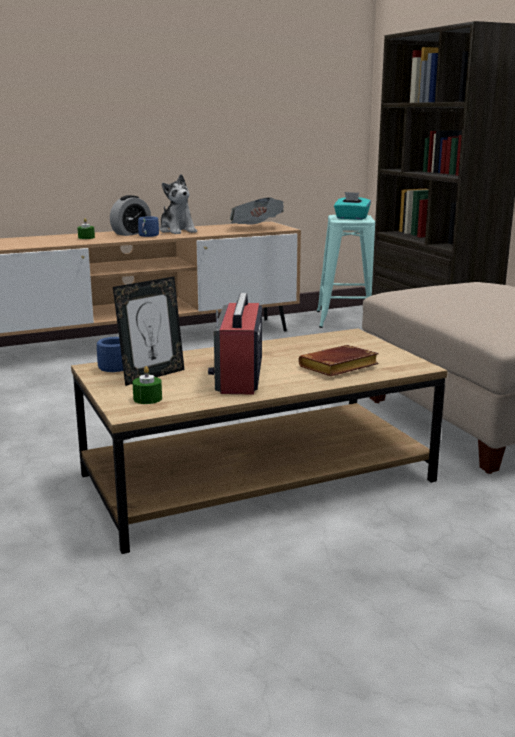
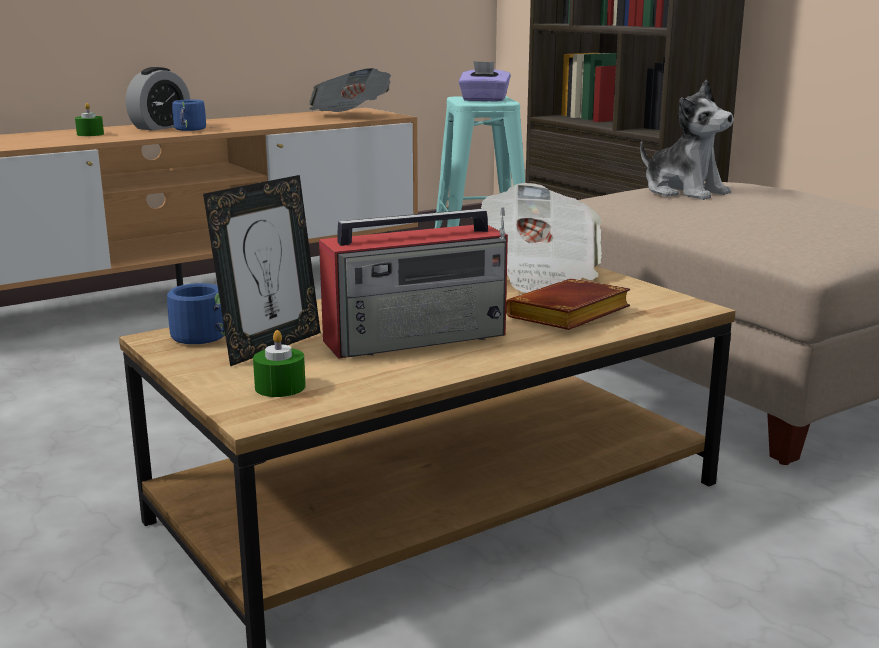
camera: 10 degrees left, 0 degrees up
(177, 231) = (232, 122): plush toy -> plush toy (684, 191)
(239, 376) = (418, 338): radio -> radio turned 105 degrees counterclockwise
(334, 340) = (536, 274): none -> newspaper
(351, 218) = (484, 100): turquoise tissue box -> purple tissue box

